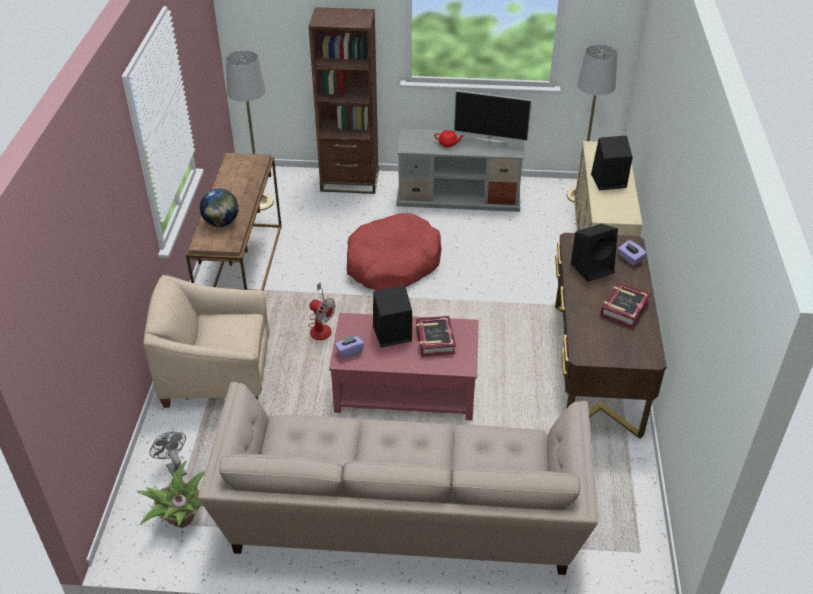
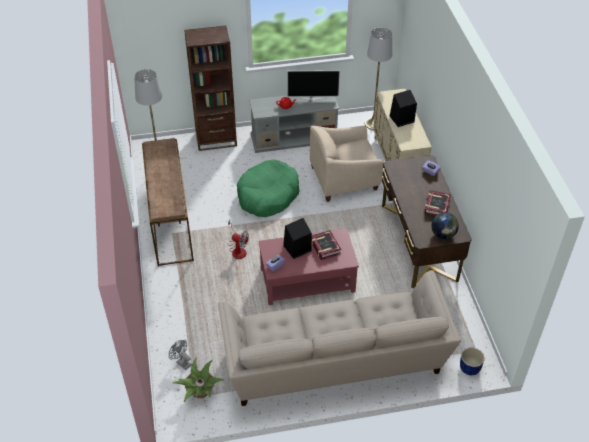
camera: 15 degrees left, 5 degrees up
(217, 374) = (182, 295): beige armchair -> beige armchair (344, 179)
(221, 223) = (164, 195): globe -> globe (443, 234)
(392, 263) = (268, 195): red dog bed -> green dog bed
(592, 267) = (410, 182): black speaker -> none
(620, 578) = (469, 368): none -> blue planter

